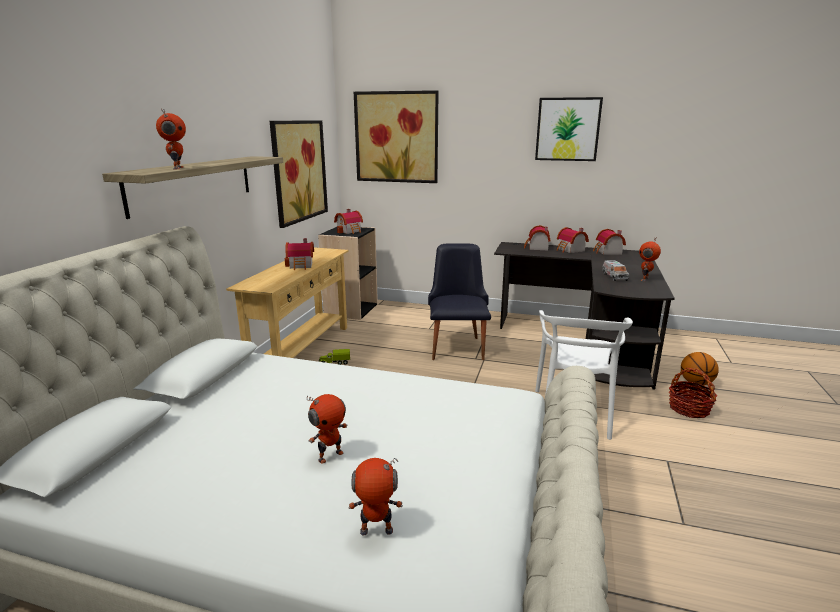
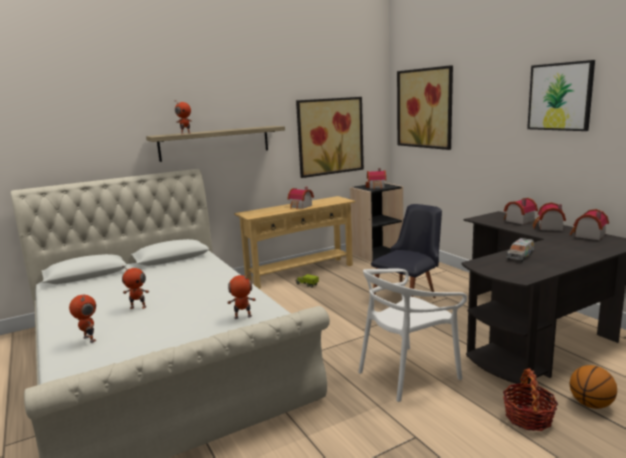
camera: 45 degrees right, 5 degrees down
(645, 279) = (548, 265): toy robot -> toy robot (243, 317)

